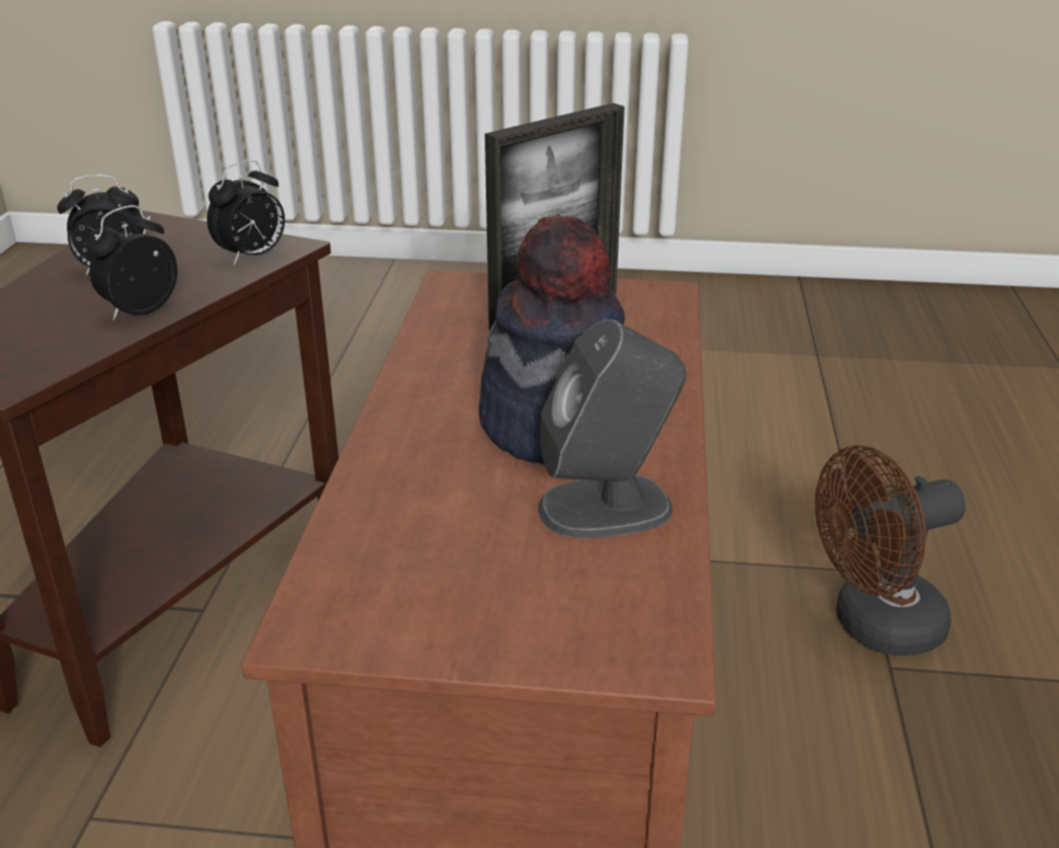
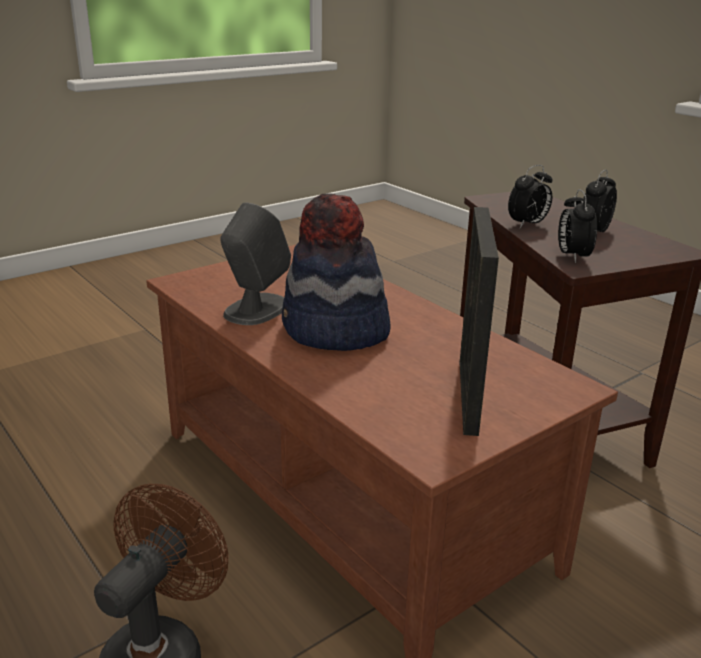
camera: 135 degrees right, 5 degrees down
(140, 311) = (528, 225): alarm clock -> alarm clock turned 60 degrees clockwise

